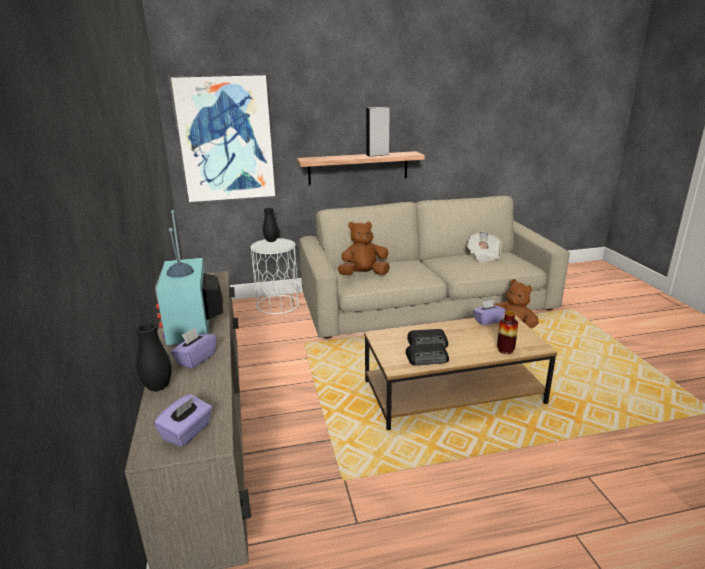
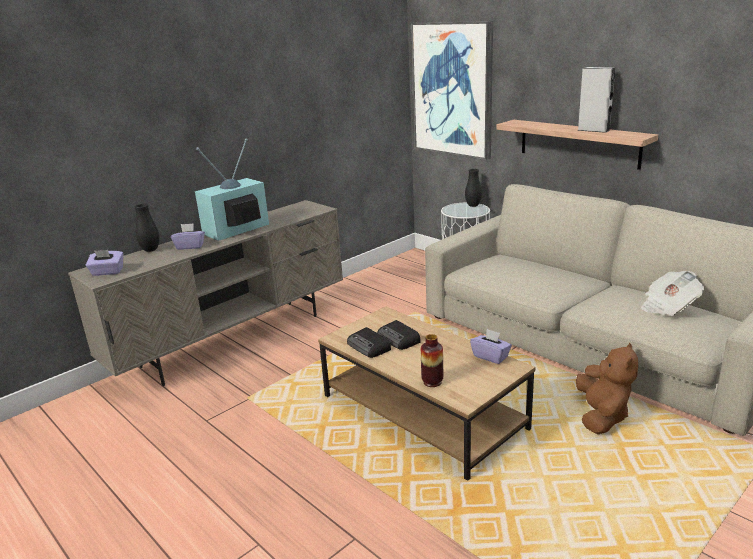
camera: 60 degrees right, 0 degrees up
(363, 275) = (496, 267): brown plush toy -> none

